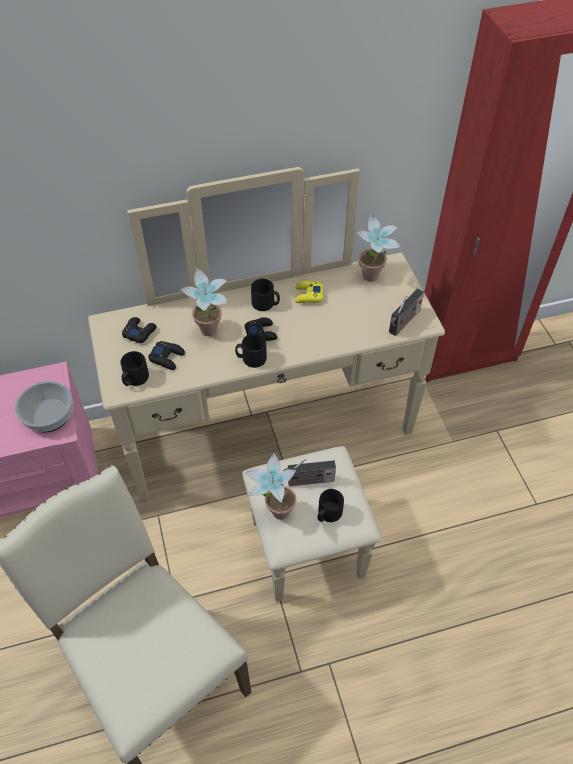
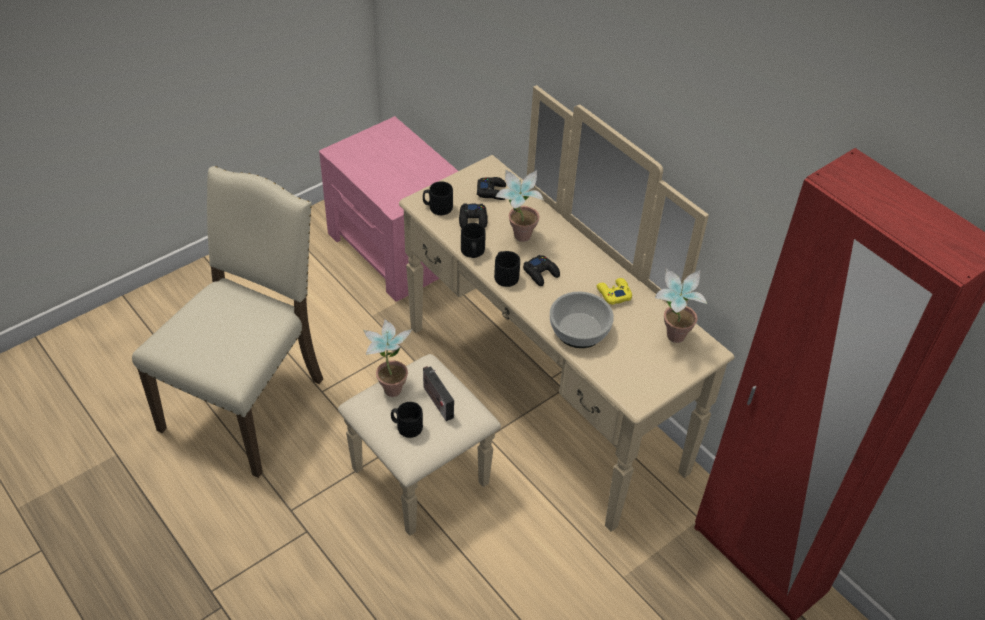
camera: 65 degrees right, 5 degrees down
(48, 414) = (408, 192): bowl -> bowl (579, 329)
(265, 304) = (581, 265): black mug -> black mug (472, 252)
(403, 323) = (625, 381): radio -> none

